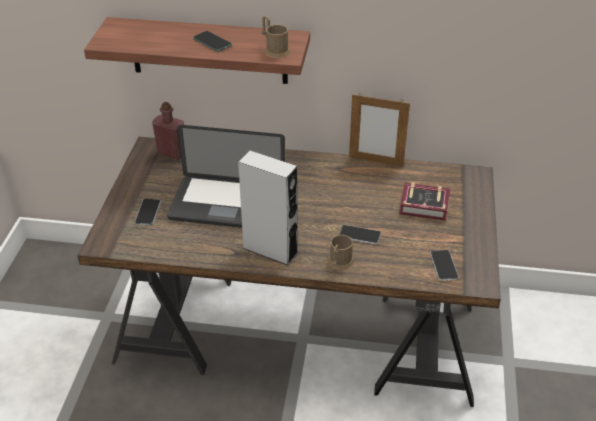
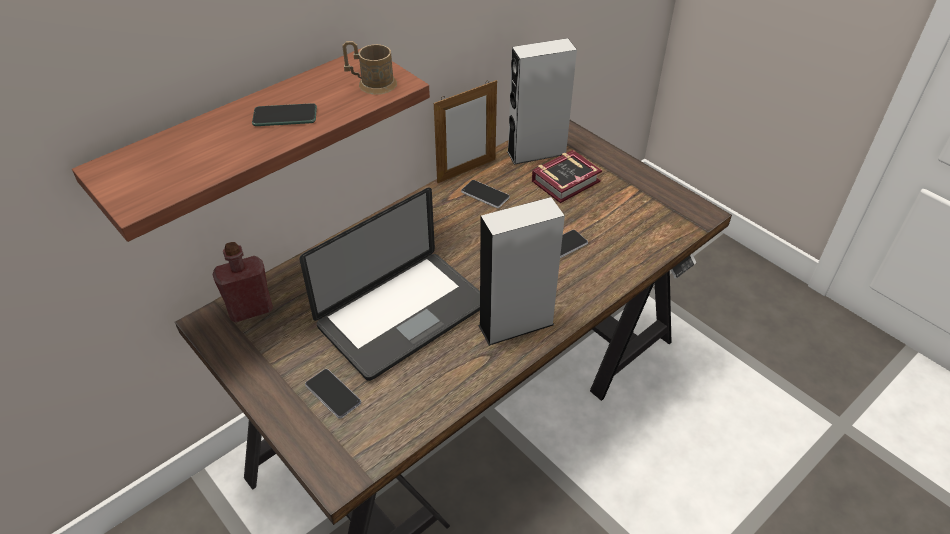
camera: 50 degrees left, 5 degrees up
(339, 263) = (587, 285): brown mug -> none
(435, 179) = (536, 153): none -> grey speaker
(444, 266) = (659, 220): phone -> phone (485, 195)

